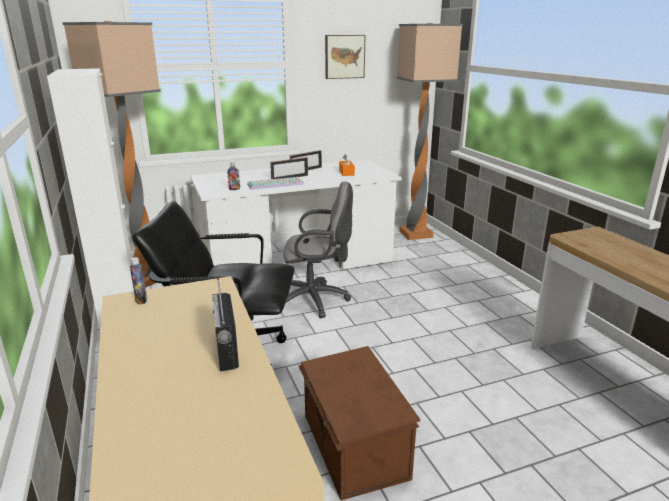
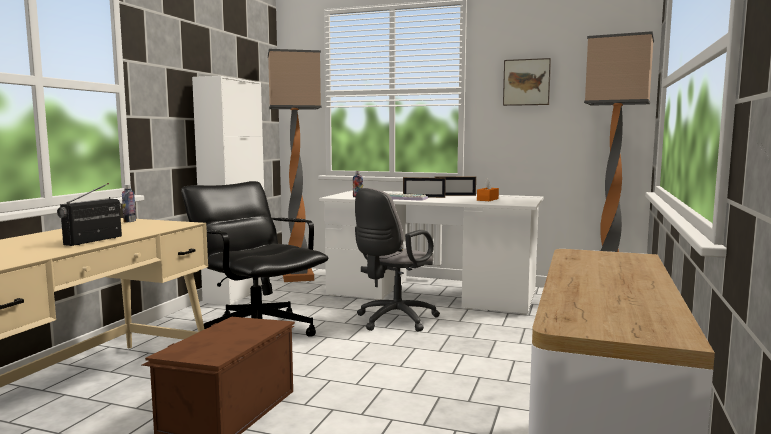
camera: 40 degrees right, 15 degrees down
(316, 300) = (393, 321): grey office chair -> grey office chair turned 90 degrees clockwise

